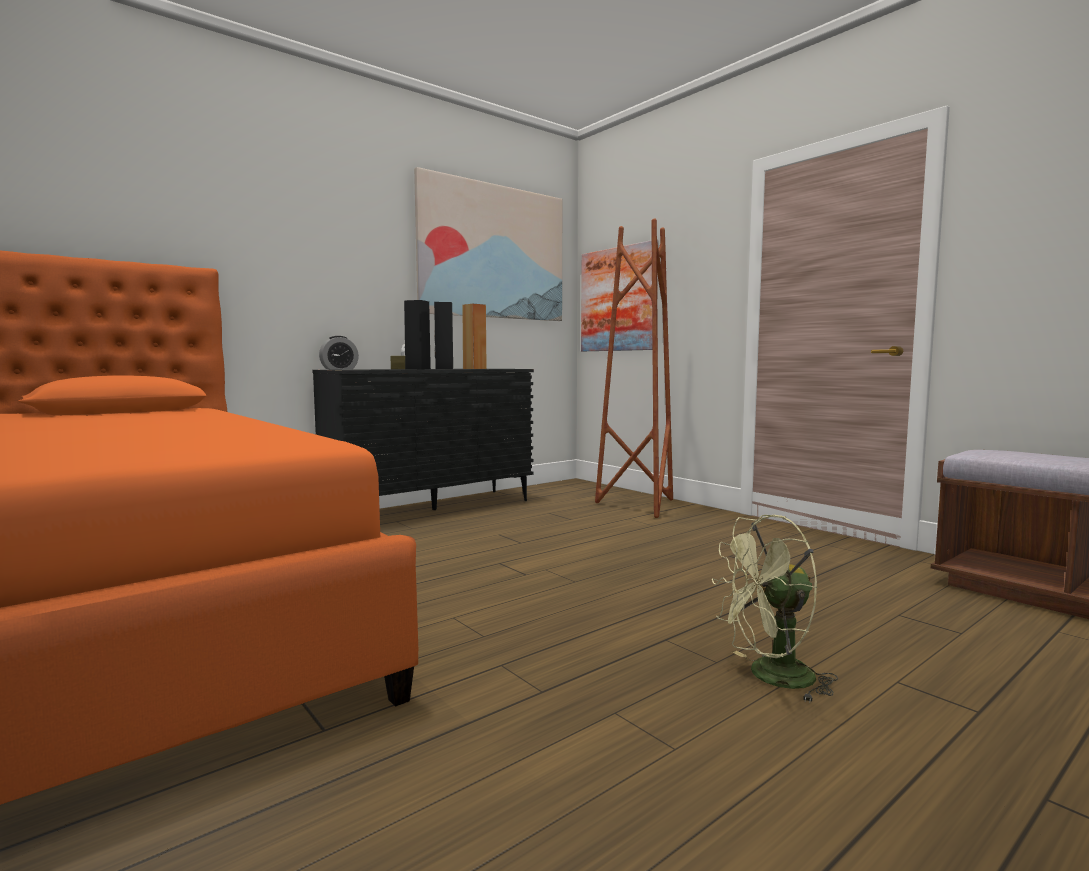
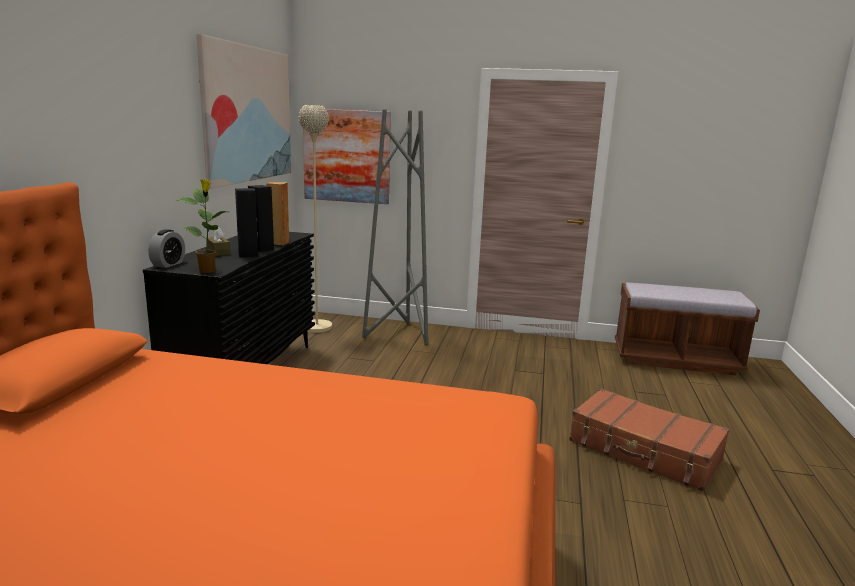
camera: 40 degrees left, 10 degrees up
(348, 369) = (208, 271): none -> potted plant
(566, 490) = (317, 327): none -> beige floor lamp
(641, 507) = (399, 335): brown clothes rack -> grey clothes rack
(770, 677) = (644, 451): green fan -> brown suitcase

